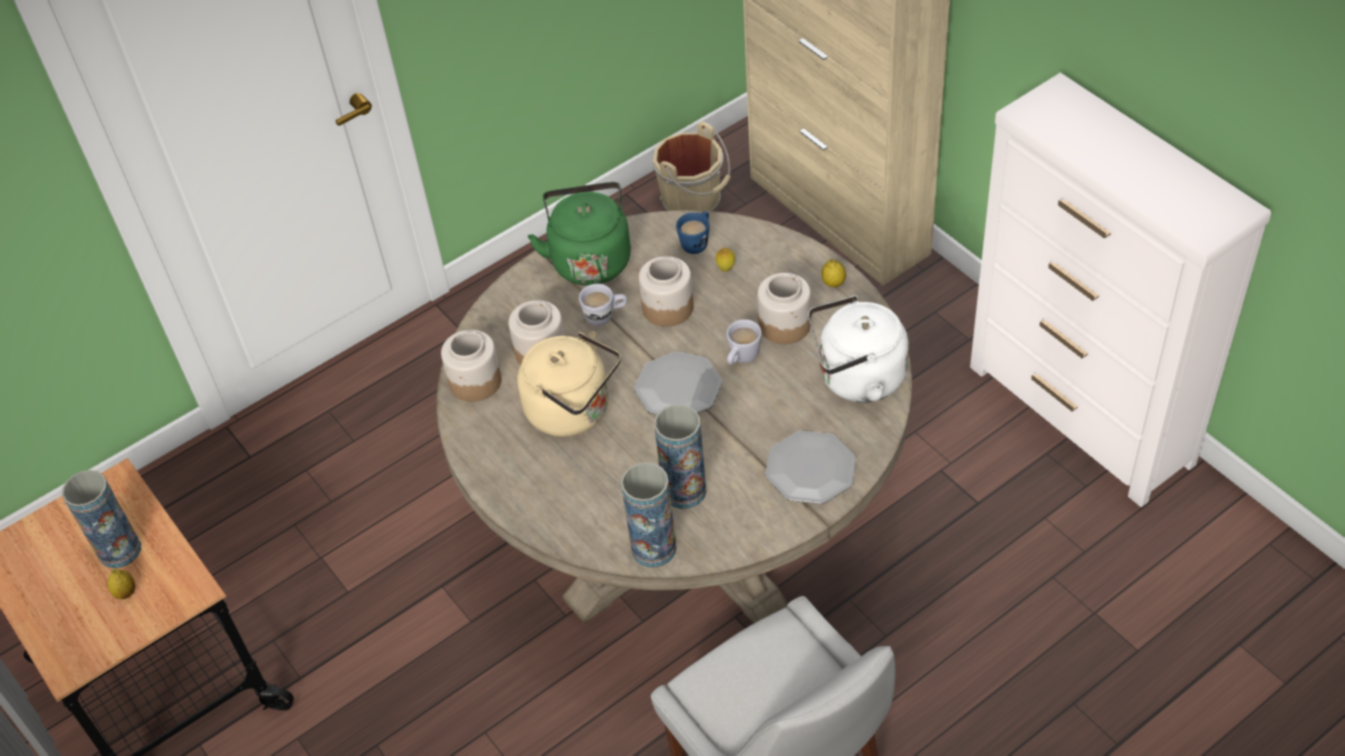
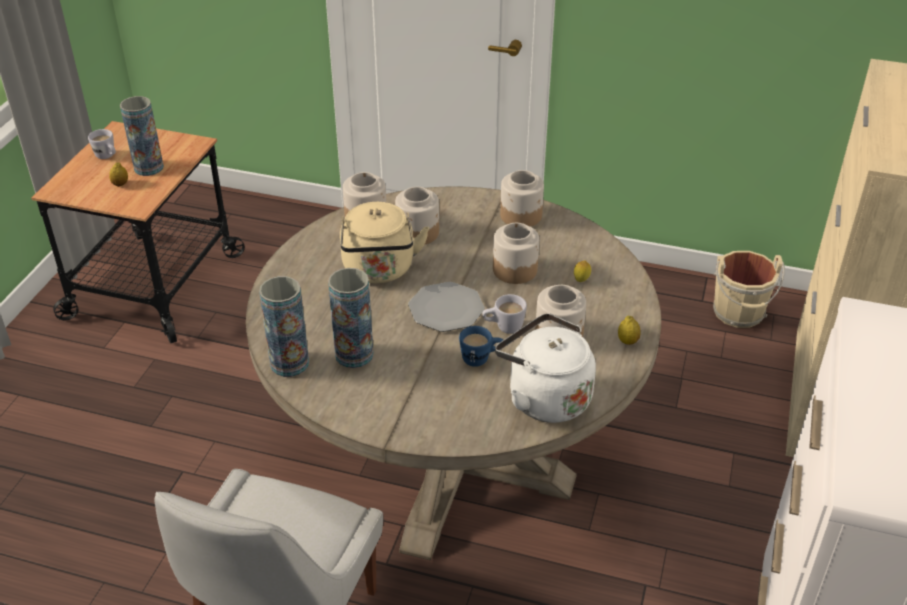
camera: 50 degrees right, 10 degrees down
(590, 258) = (521, 215): green kettle -> jar
(605, 316) = (477, 246): white mug -> white mug (107, 157)
(697, 242) = (591, 256): blue mug -> blue mug (481, 359)
(810, 469) = (431, 412): plate -> none

